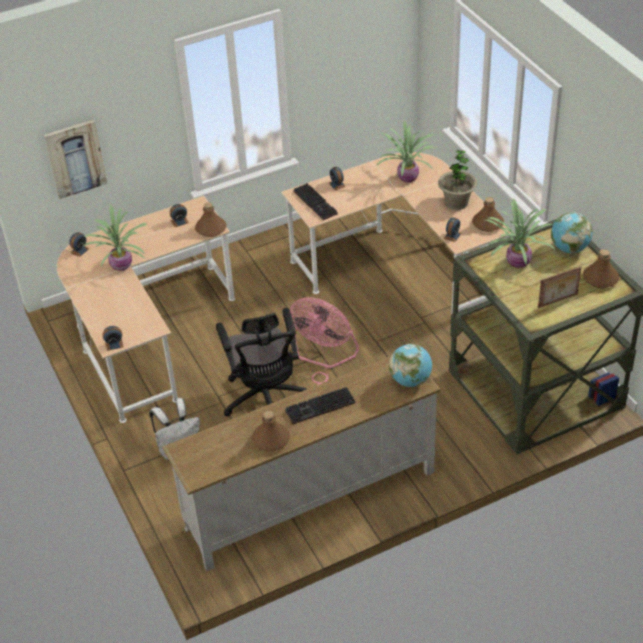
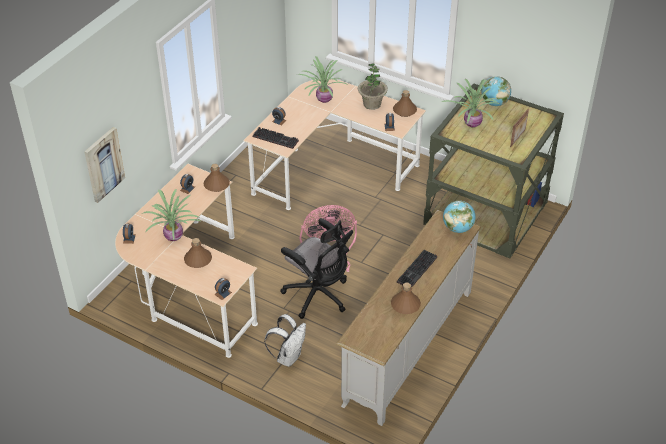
camera: 35 degrees left, 0 degrees up
(600, 278) = (529, 115): brown bottle -> brown bottle (198, 259)

